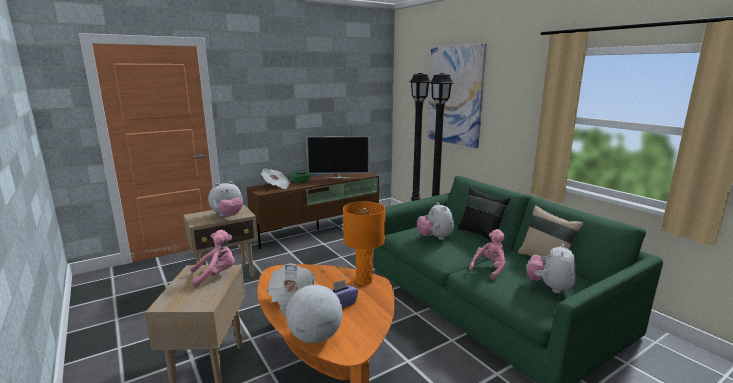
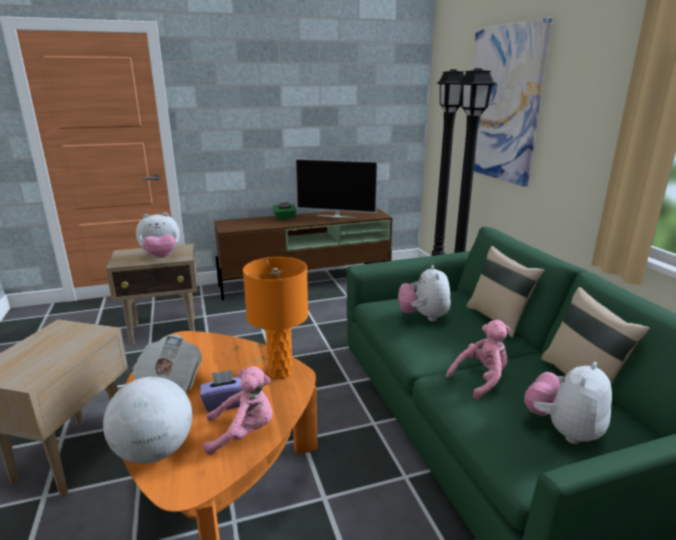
camera: 15 degrees right, 5 degrees up
(216, 275) = (77, 339): pink plush toy -> pink plush toy (244, 433)
(276, 186) = (250, 222): newspaper -> none
(481, 234) = (498, 319): black pillow -> beige pillow

